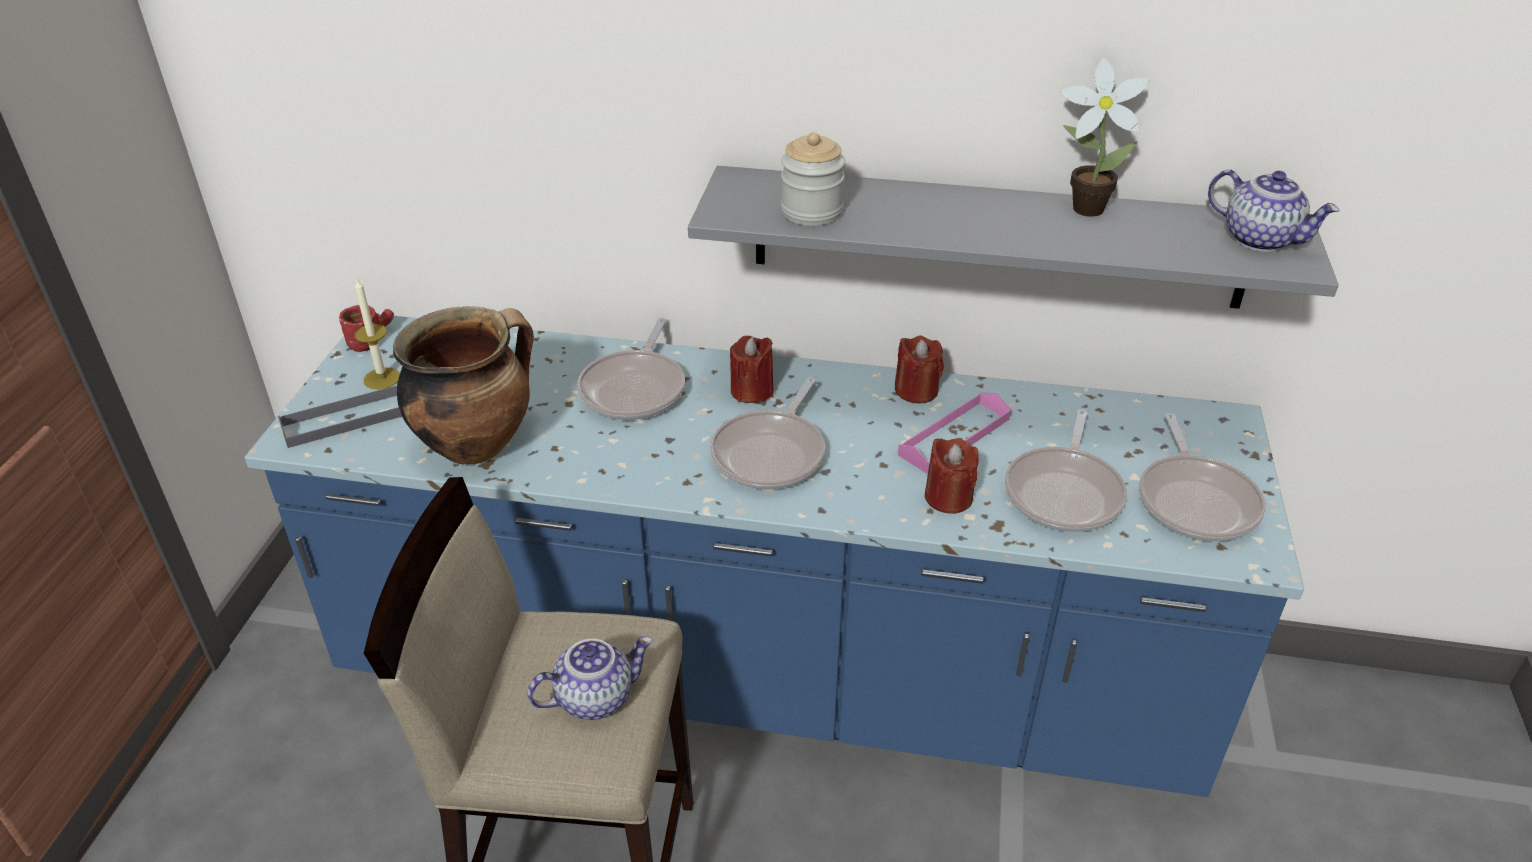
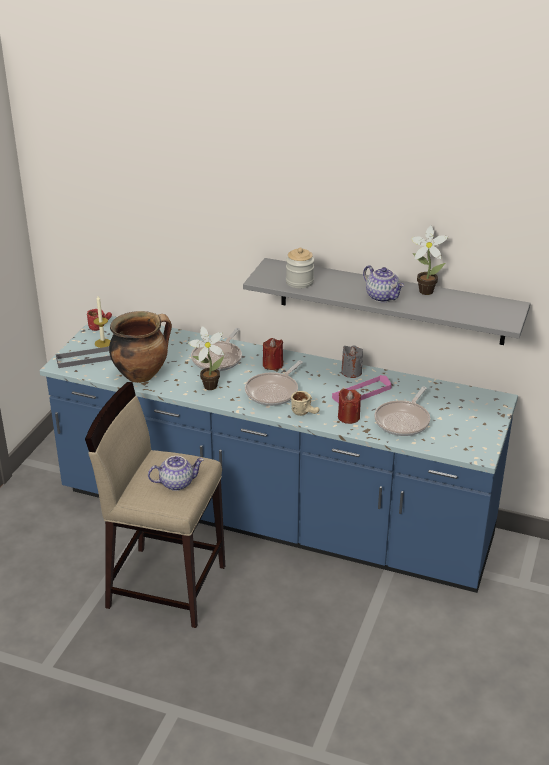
camera: 10 degrees right, 5 degrees down
(627, 456) = (208, 386): none -> potted plant
(855, 498) = (306, 413): none -> beige mug
(916, 390) = (351, 372): red candle -> grey candle
(1196, 500) = (463, 430): frying pan -> none
(1261, 239) = (498, 311): teapot -> teapot (383, 297)

